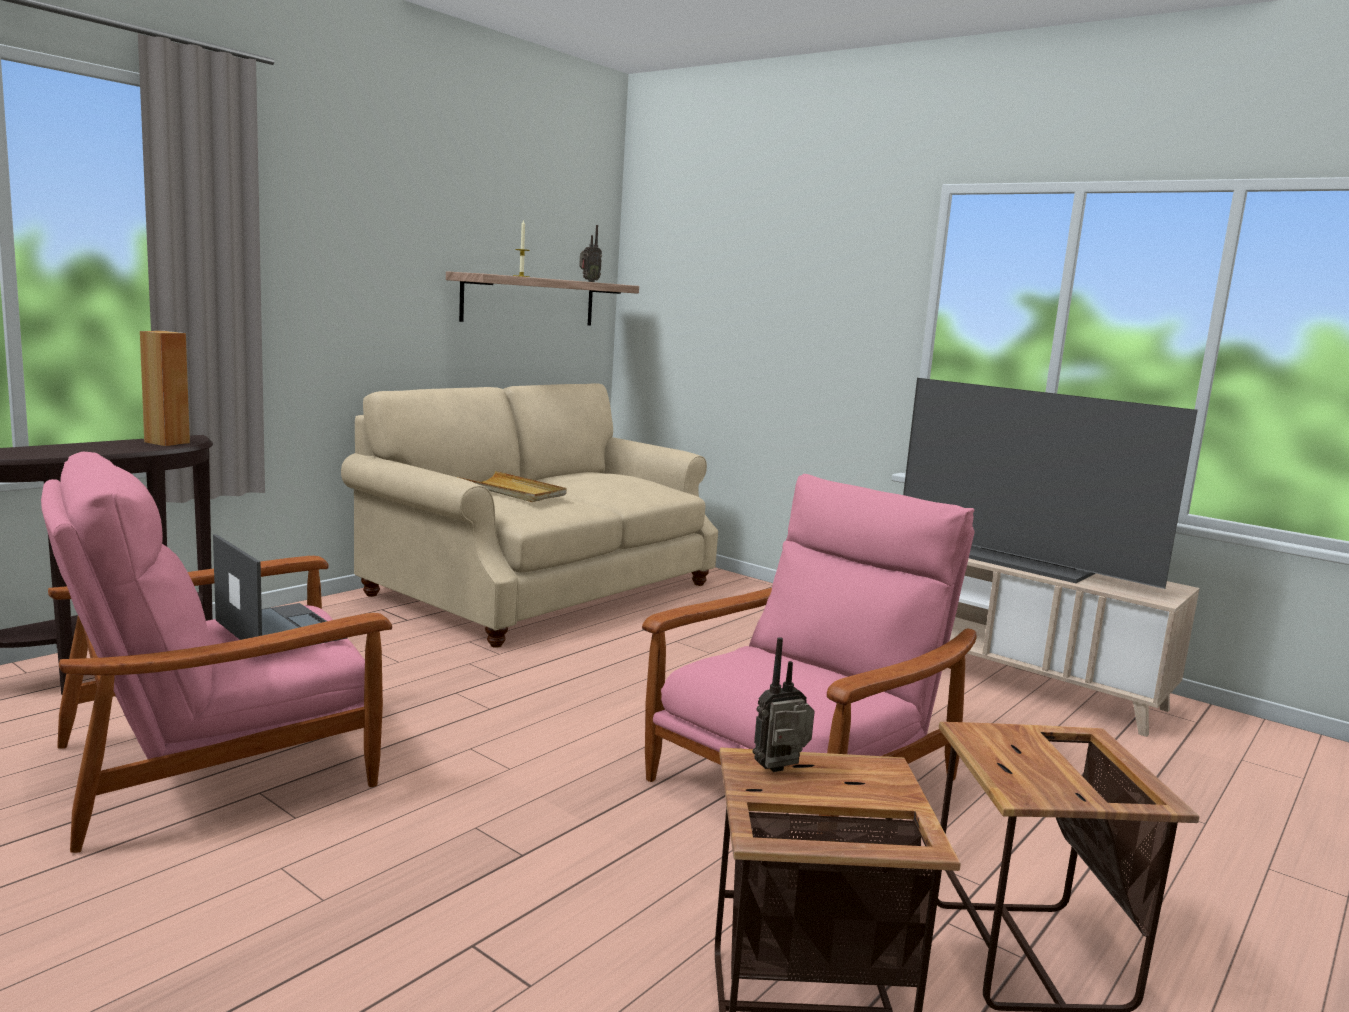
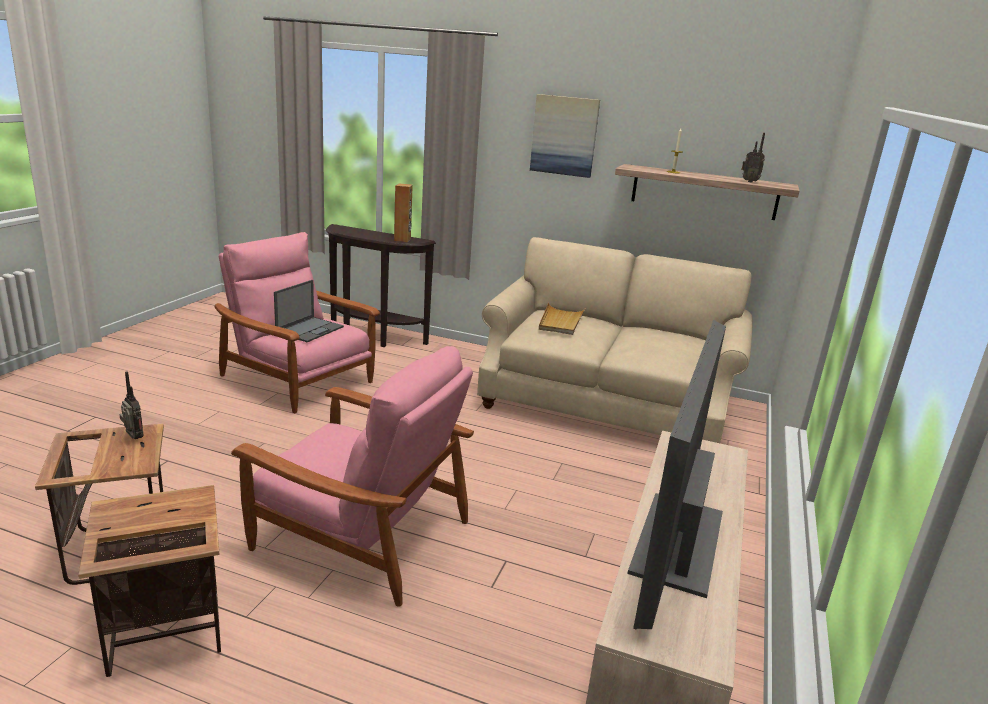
camera: 70 degrees right, 10 degrees up
(368, 233) = (564, 135): none -> picture

